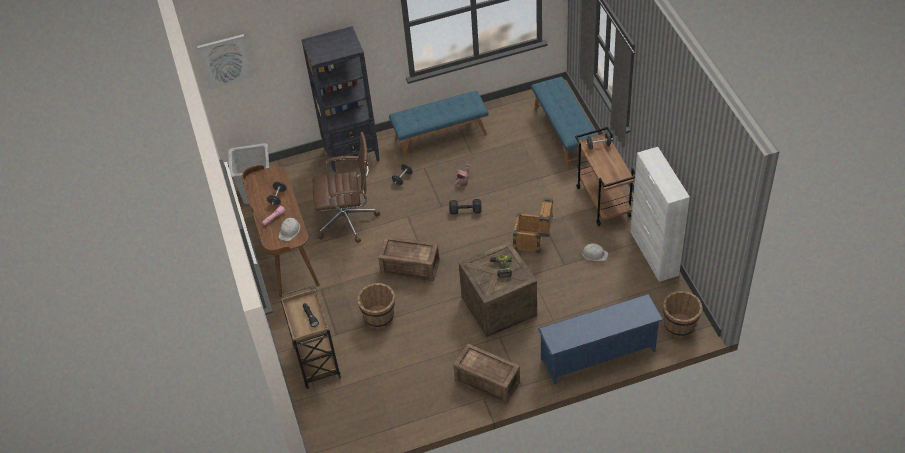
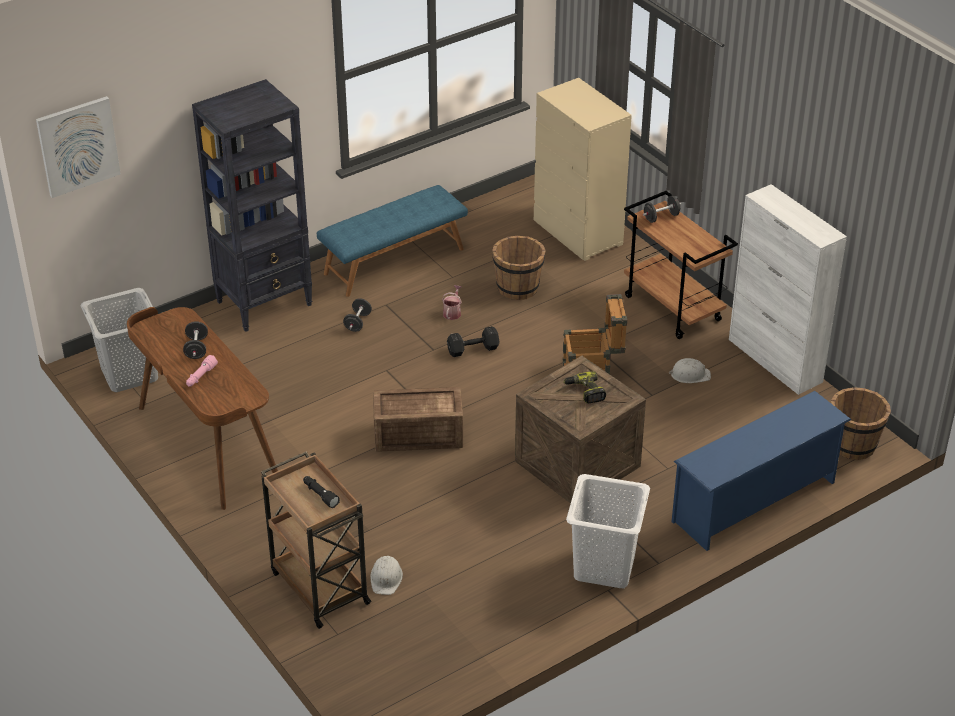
camera: 20 degrees left, 10 degrees down
(289, 230) = (234, 389): white hard hat -> white hard hat (386, 578)
(348, 219) = (293, 388): brown office chair -> none
(379, 317) = (397, 509): brown bucket -> brown bucket (518, 287)
(487, 382) = (604, 567): crate -> white laundry basket
(564, 134) = (578, 233): blue bench -> beige dresser

